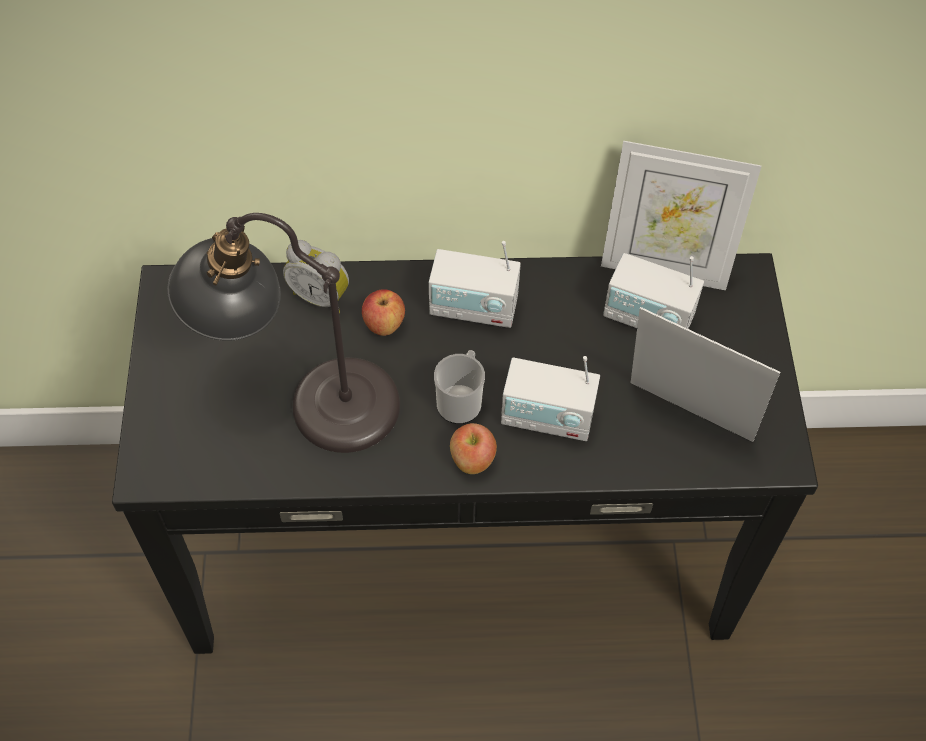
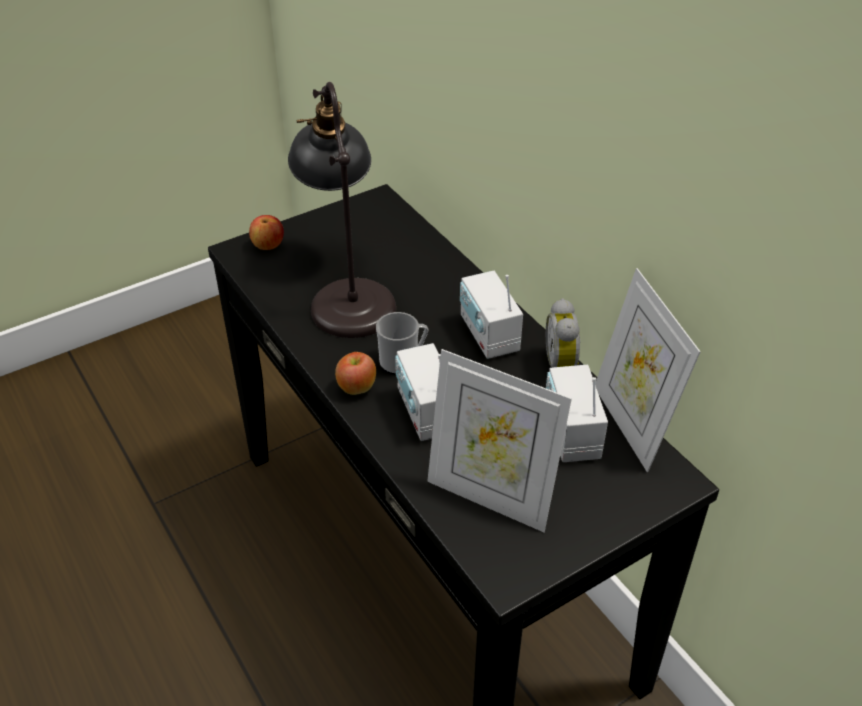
camera: 60 degrees right, 15 degrees down
(321, 296) = (431, 262): alarm clock -> alarm clock (562, 365)
(384, 324) = (434, 298): apple -> apple (268, 245)
(685, 421) = (490, 496): picture frame -> picture frame turned 120 degrees clockwise

